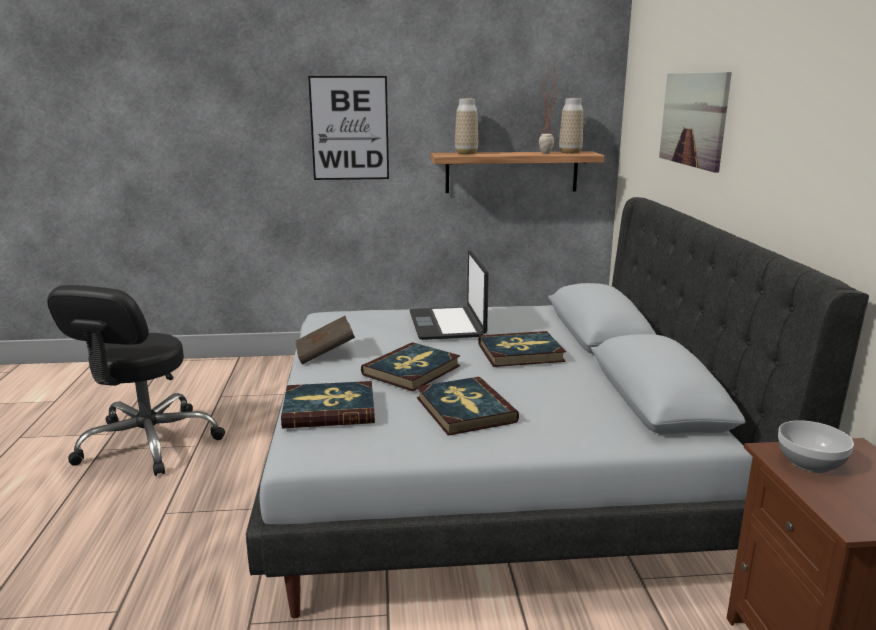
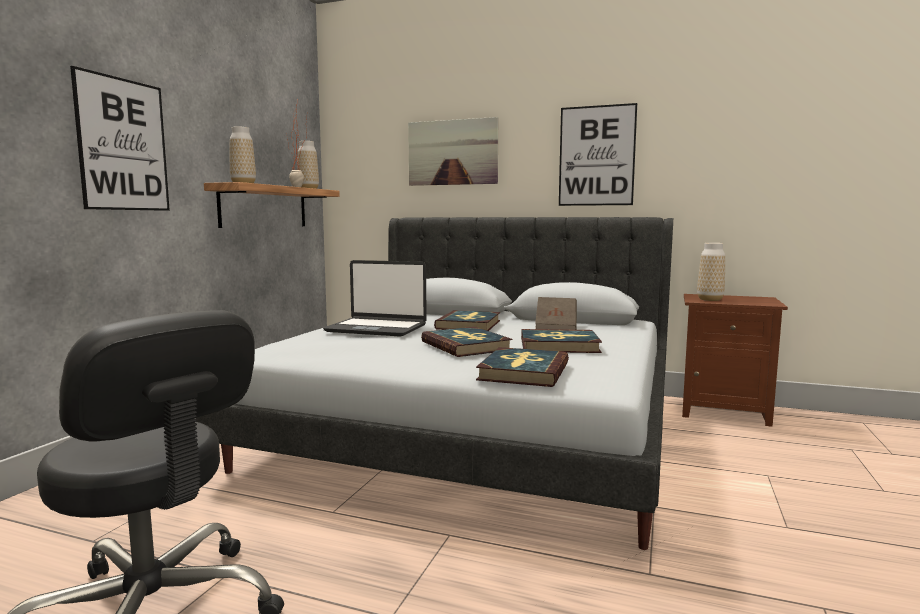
camera: 65 degrees left, 10 degrees down
(325, 354) = (378, 362): brown book -> brown book (556, 327)
(809, 150) = (596, 156): none -> picture
(810, 462) = (710, 299): bowl -> vase

